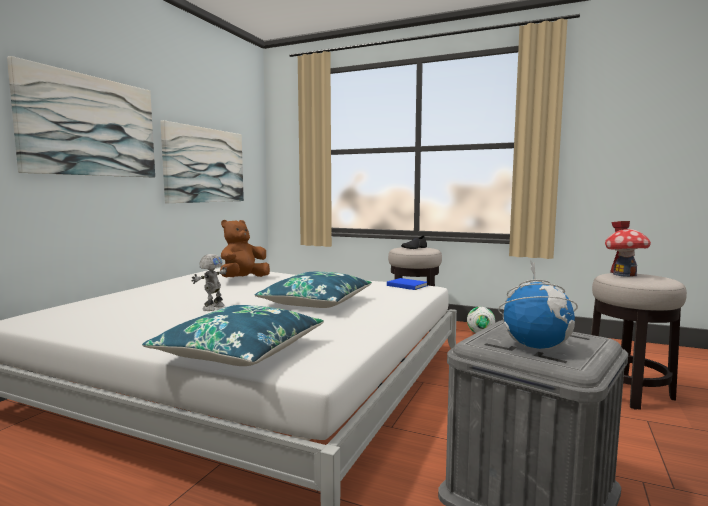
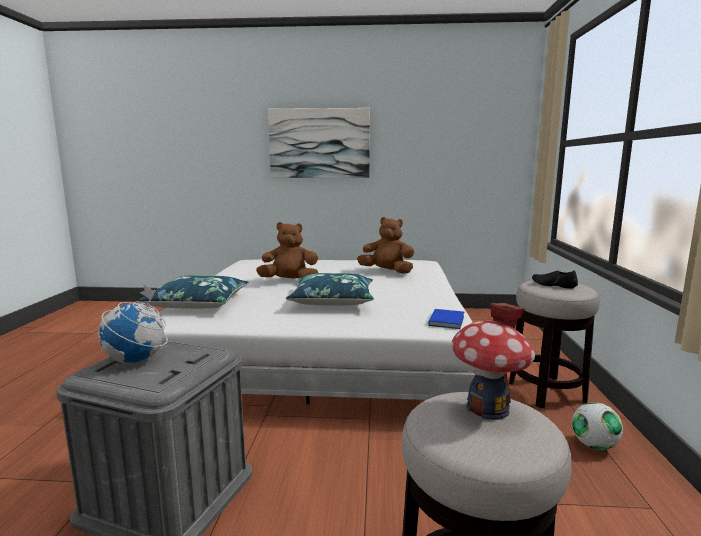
camera: 70 degrees right, 5 degrees up
(205, 165) = (431, 165): picture -> none
(212, 308) = (289, 281): toy robot -> brown plush toy

